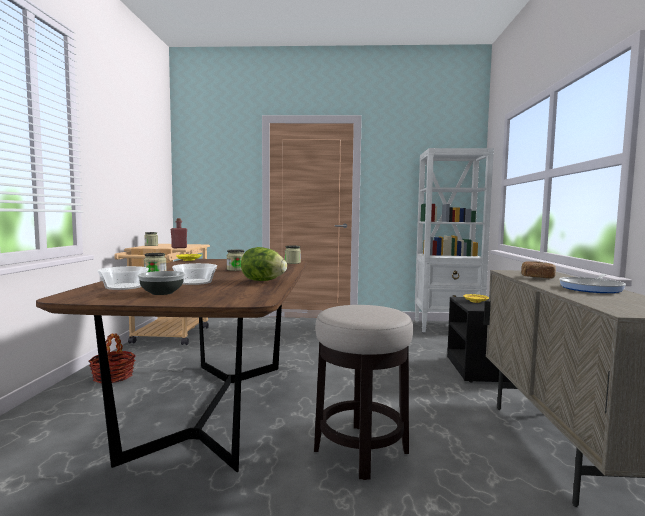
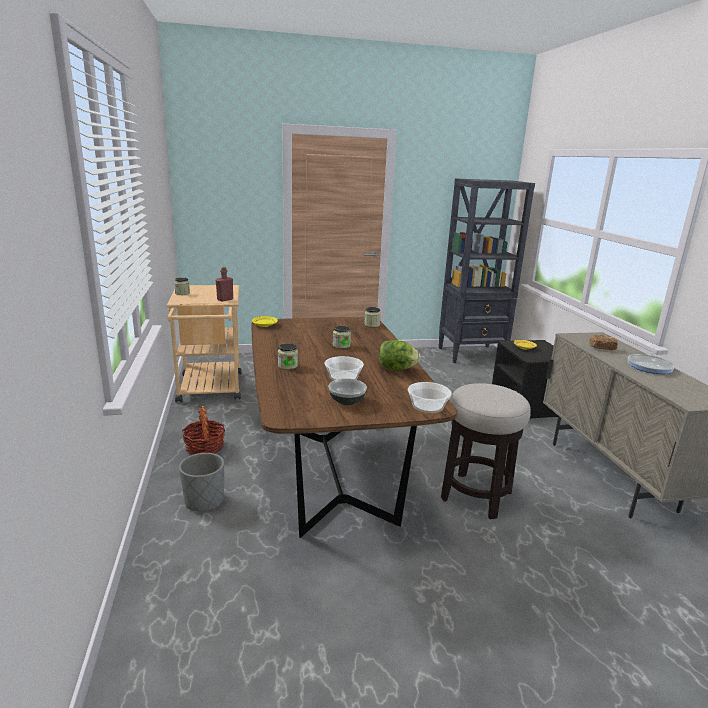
camera: 15 degrees left, 15 degrees up
(58, 420) = (204, 501): none -> grey planter
(124, 286) = (296, 392): bowl -> bowl (427, 405)
(447, 327) = (472, 354): white bookcase -> black bookcase

